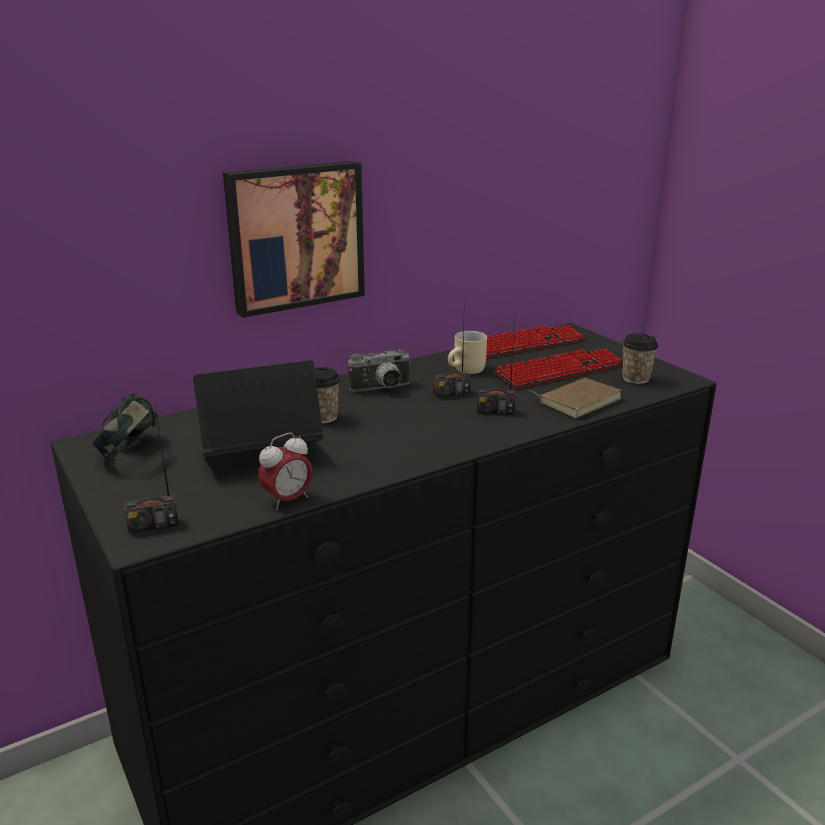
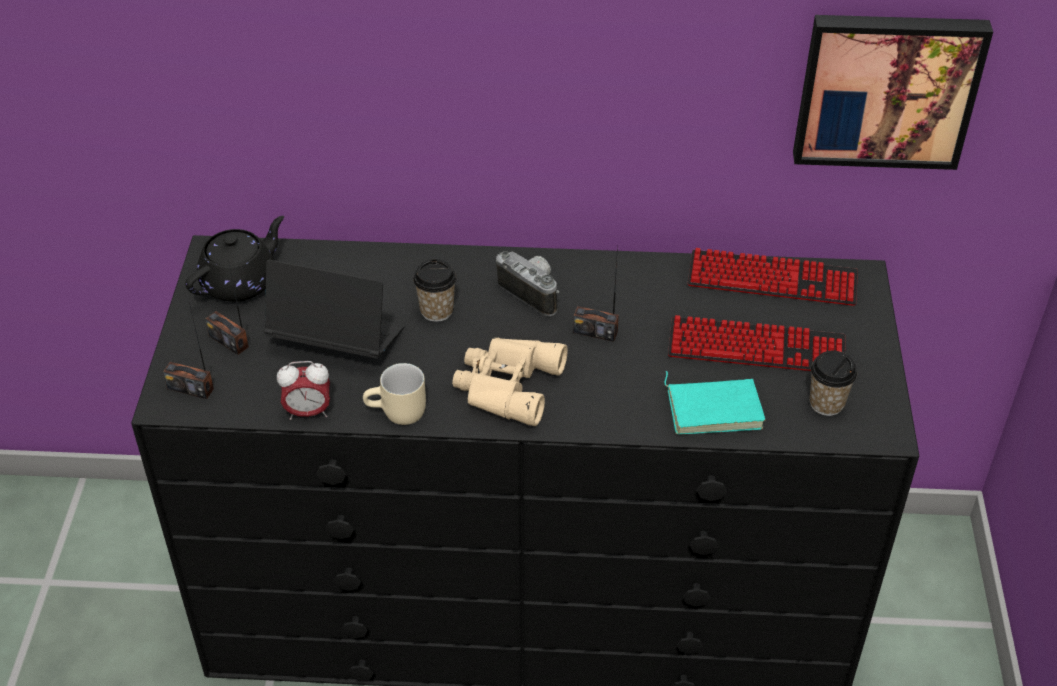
camera: 35 degrees right, 20 degrees up
(130, 451) = (241, 282): headphones -> black teapot
(294, 236) = (472, 97): picture -> picture (887, 88)
(382, 389) = (533, 292): camera -> camera turned 150 degrees counterclockwise
(427, 435) = (505, 385): none -> beige binoculars
(467, 371) = (653, 301): beige mug -> beige mug (397, 414)
(495, 411) = (608, 382): radio -> radio (229, 341)
(577, 400) = (714, 407): brown book -> turquoise book

